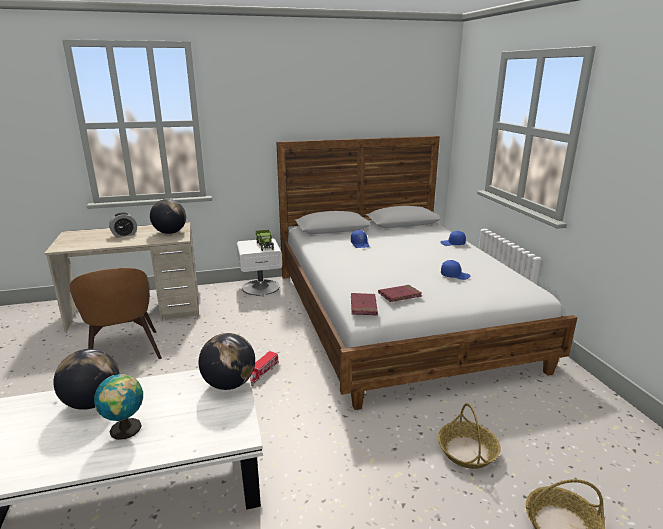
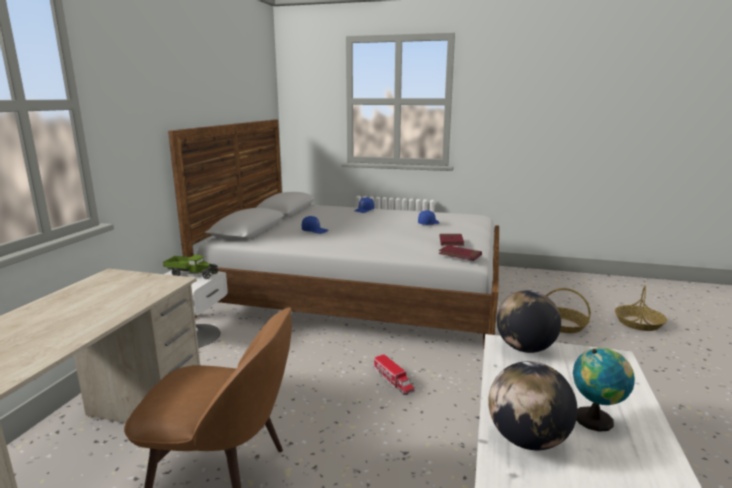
camera: 60 degrees left, 5 degrees down
(124, 235) = (64, 313): alarm clock -> none
(170, 233) = (132, 283): globe -> none

